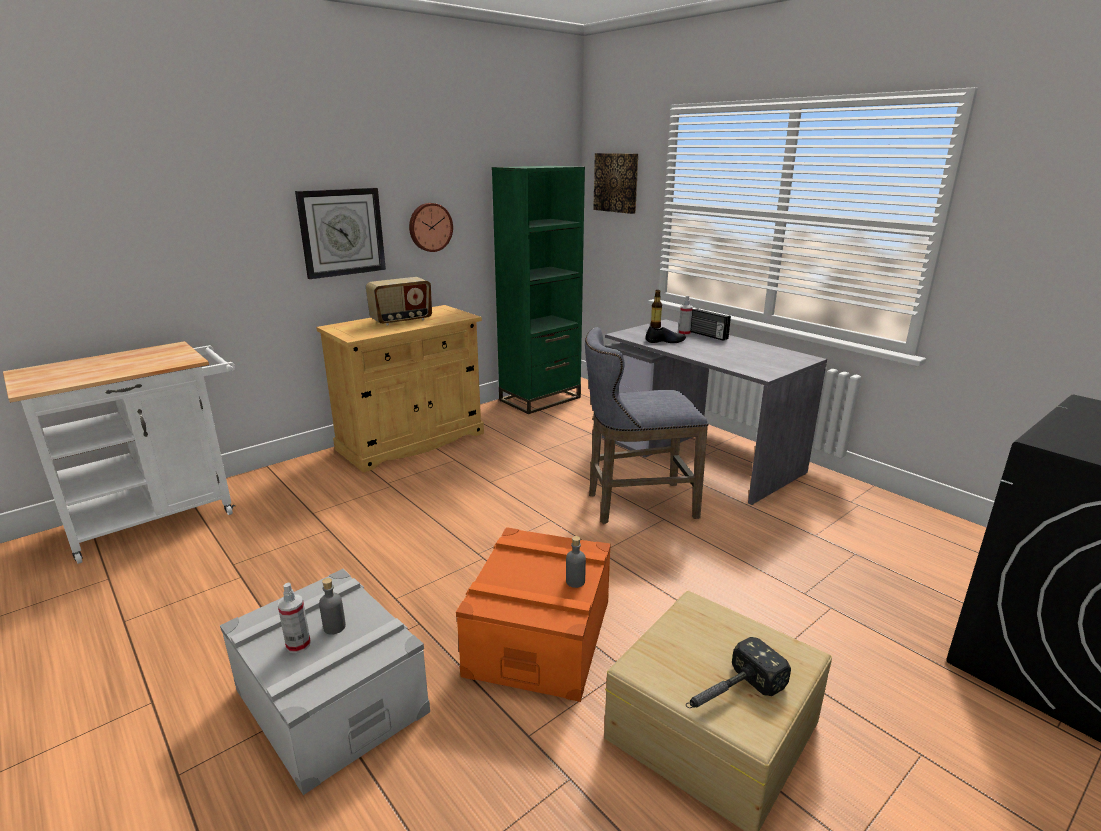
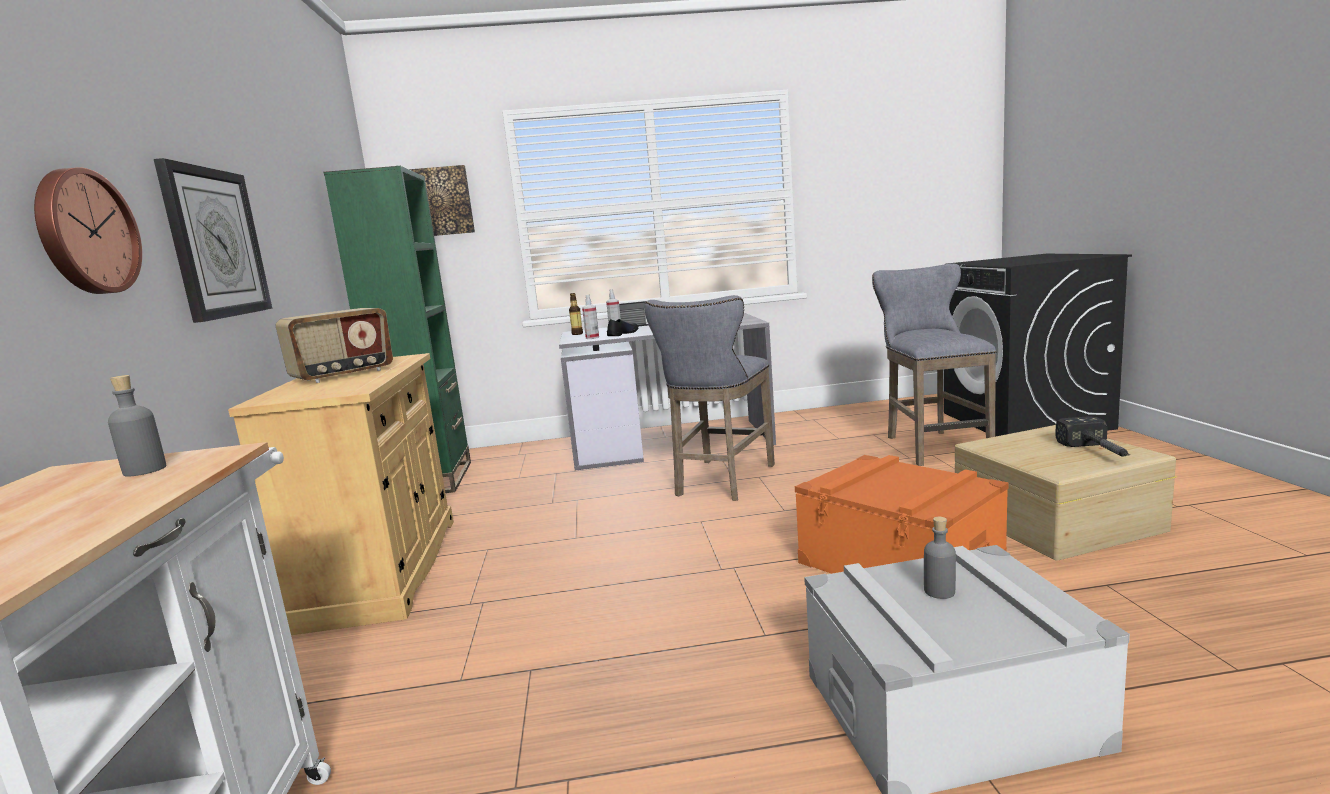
camera: 55 degrees left, 10 degrees down
(298, 645) = (967, 618): spray bottle -> spray bottle (592, 338)
(401, 320) = (343, 375): radio -> radio turned 45 degrees clockwise
(430, 227) = (290, 248): wall clock -> wall clock (84, 232)
(575, 581) = (920, 473): grey bottle -> grey bottle (145, 470)
(863, 602) = (932, 445): none -> grey stool

